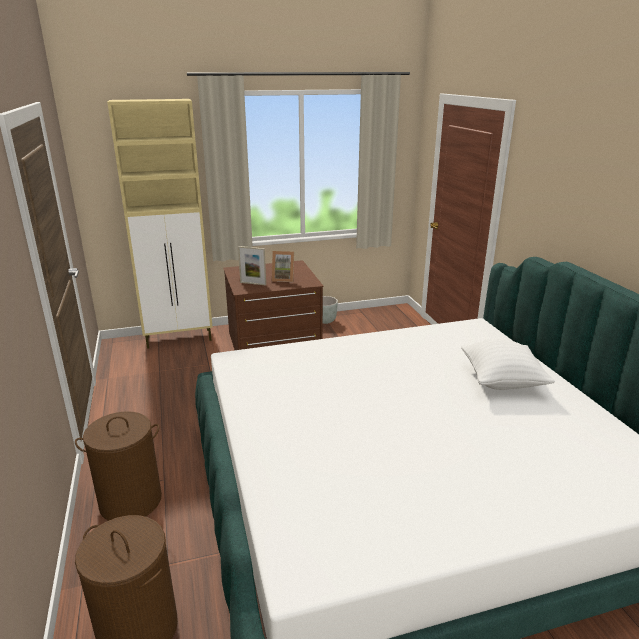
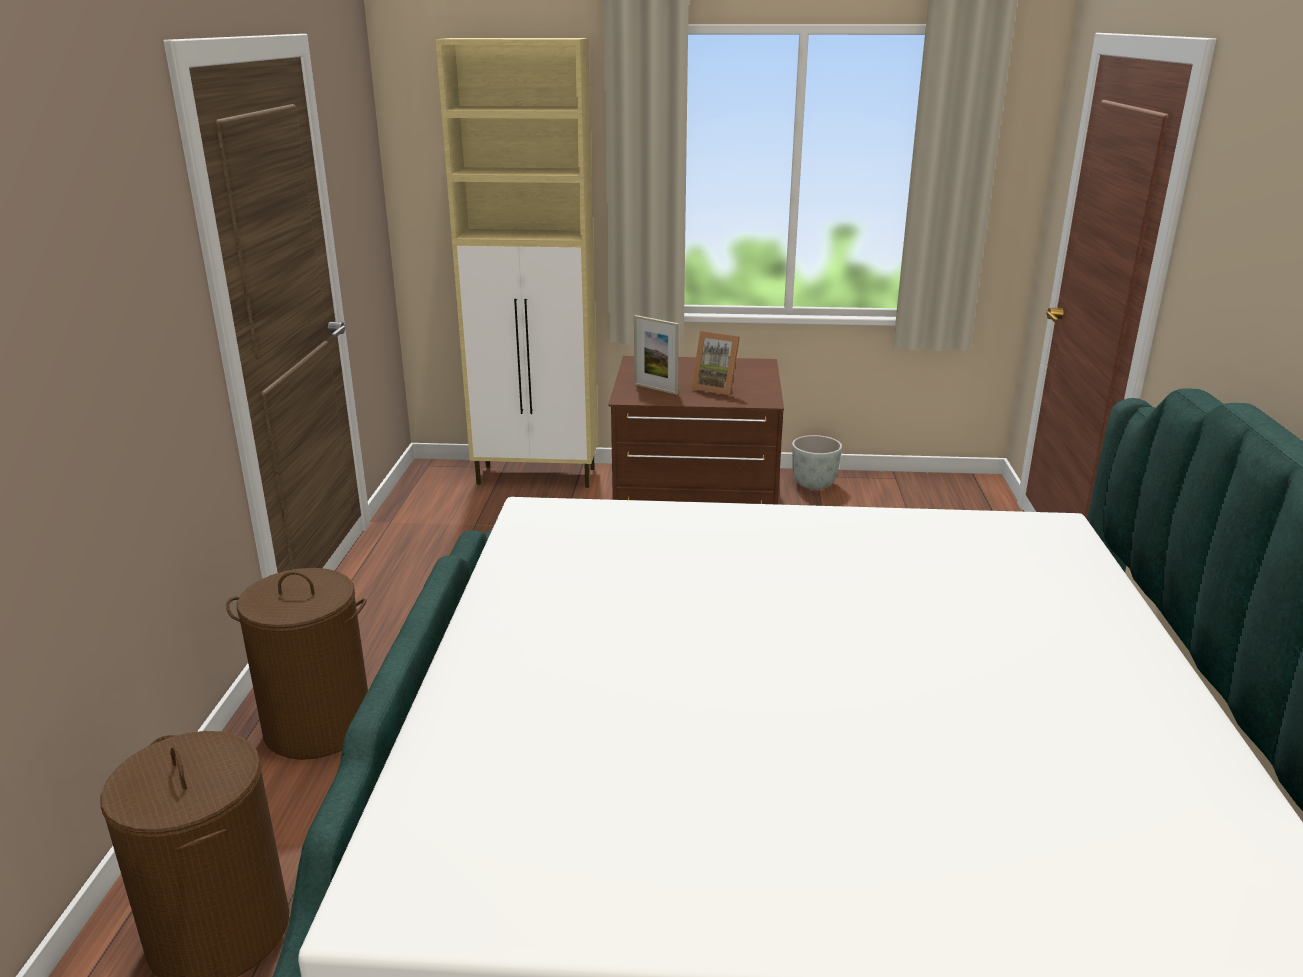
camera: 20 degrees right, 0 degrees up
(502, 381) = (1036, 644): white pillow -> none

